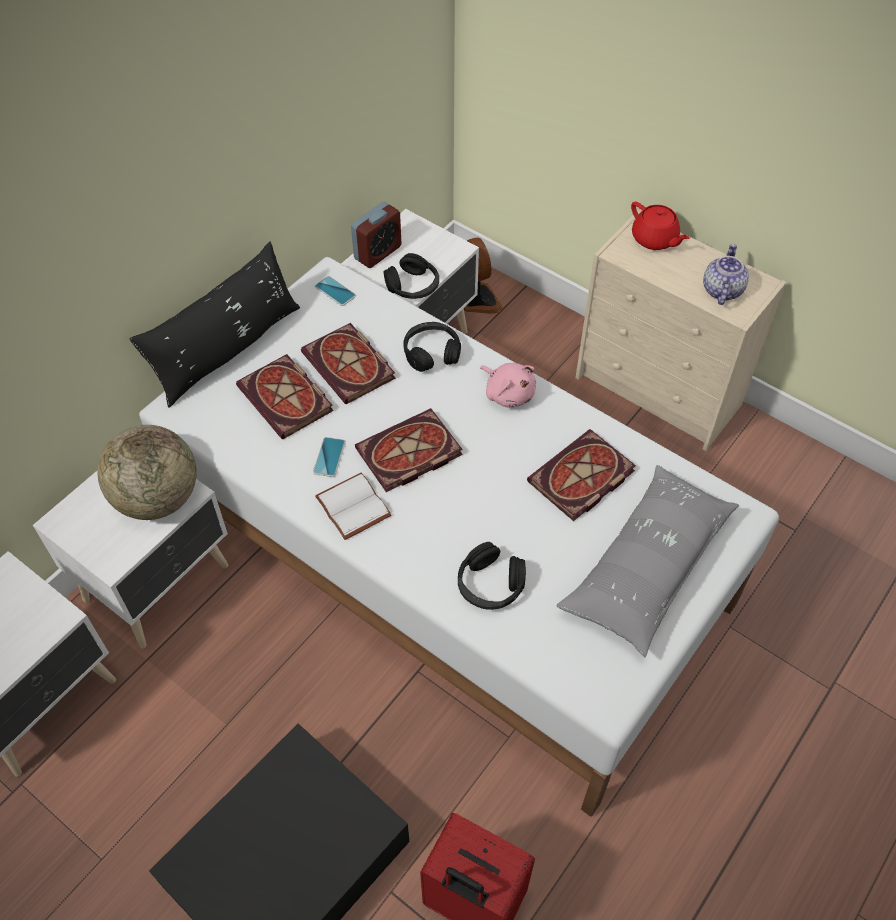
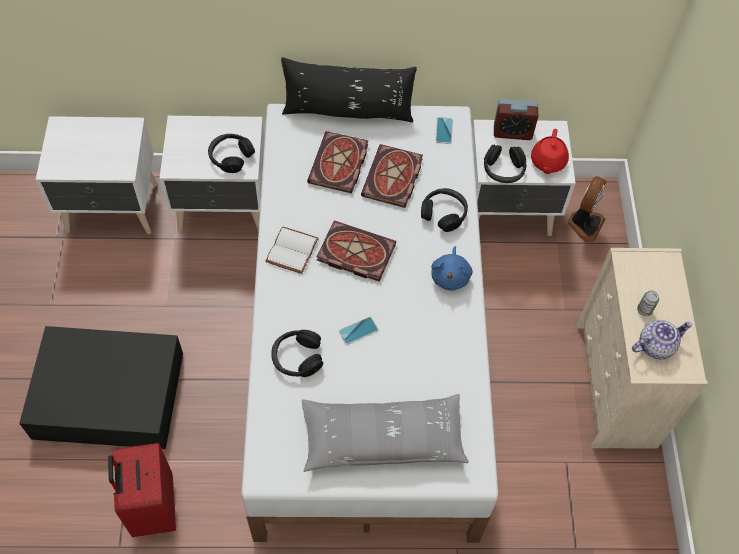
camera: 50 degrees right, 5 degrees up
(157, 498) = (230, 157): globe -> black headphones
(329, 457) = (316, 215): phone -> phone (358, 331)
(508, 393) = (450, 276): pink plush toy -> blue plush toy
(581, 479) = (418, 359): book -> none
(654, 239) = (663, 276): red teapot -> red teapot (547, 162)
(679, 274) = (644, 310): none -> can

